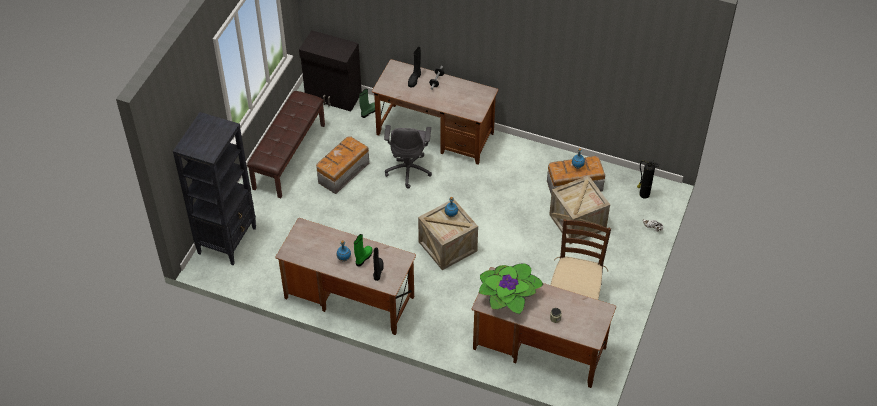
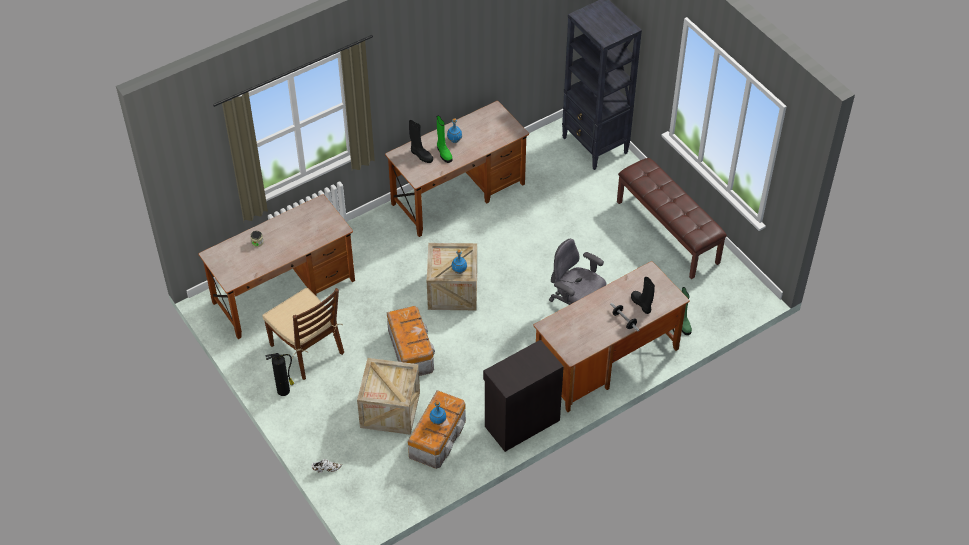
camera: 125 degrees right, 0 degrees up
(333, 96) = (729, 306): black cabinet -> black cabinet (521, 423)
(342, 173) = (612, 260): storage box -> storage box (411, 350)
(508, 296) = (310, 225): potted plant -> none
(643, 194) = (373, 492): fire extinguisher -> fire extinguisher (284, 390)

